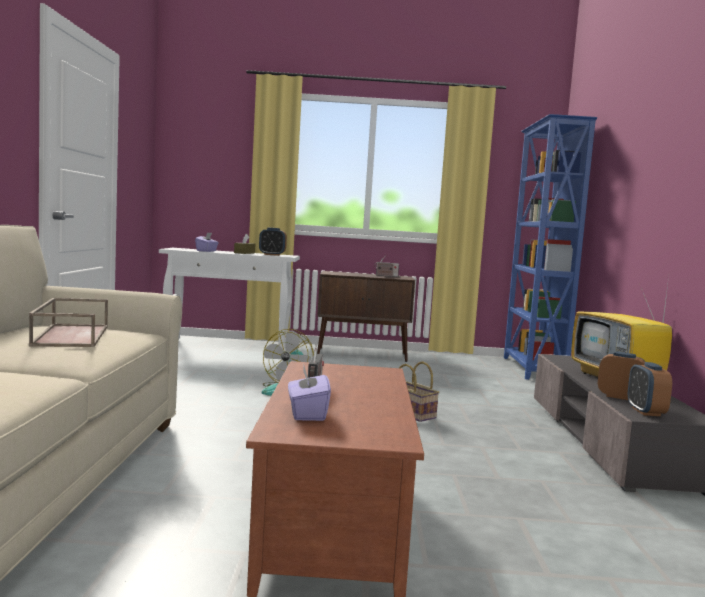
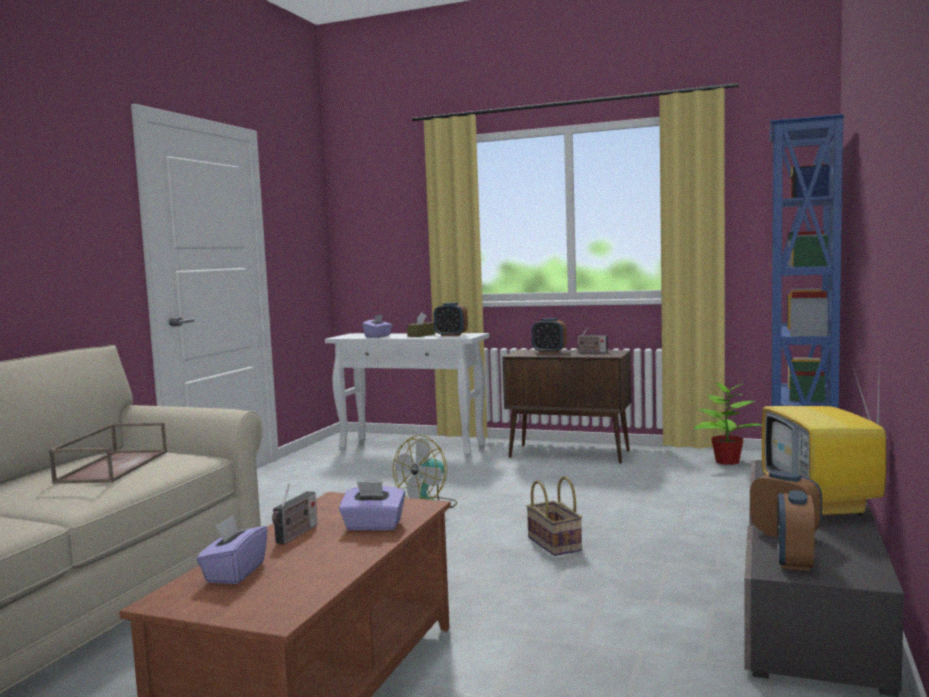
camera: 20 degrees right, 0 degrees up
(352, 273) = (549, 352): none -> alarm clock
(370, 383) = (373, 526): none -> purple tissue box
(478, 362) = (726, 461): none -> potted plant

